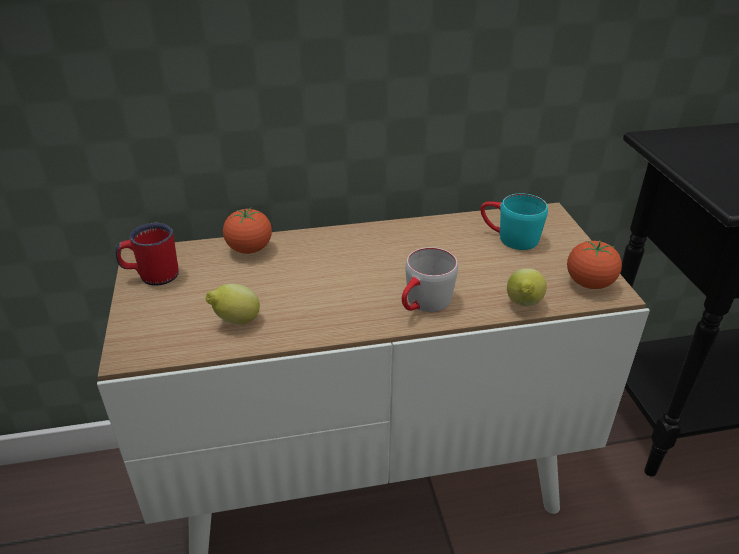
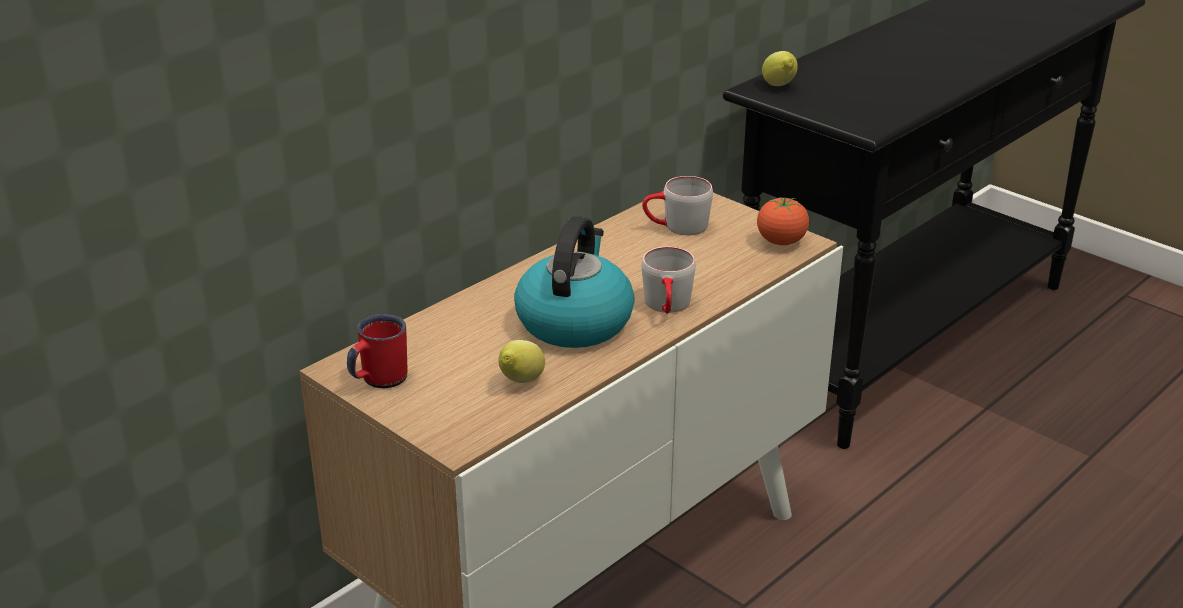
camera: 35 degrees left, 5 degrees down
(249, 249) = (444, 322): tomato -> none
(337, 286) = (574, 321): none -> kettle
(509, 237) = (676, 227): turquoise mug -> grey mug
(523, 305) = (748, 277): lemon -> lemon (779, 86)

